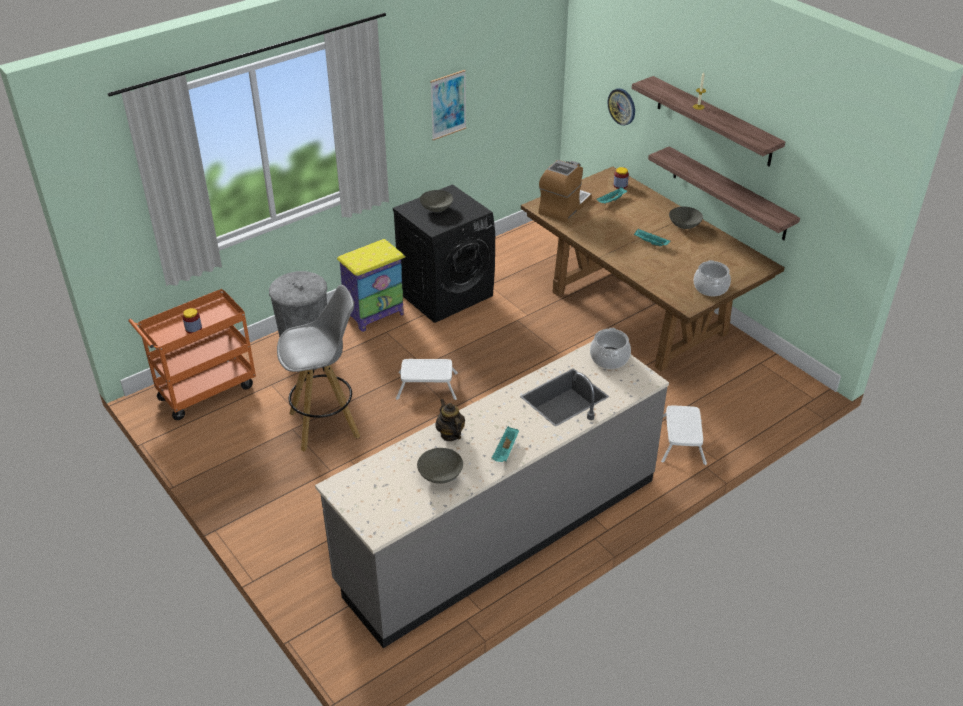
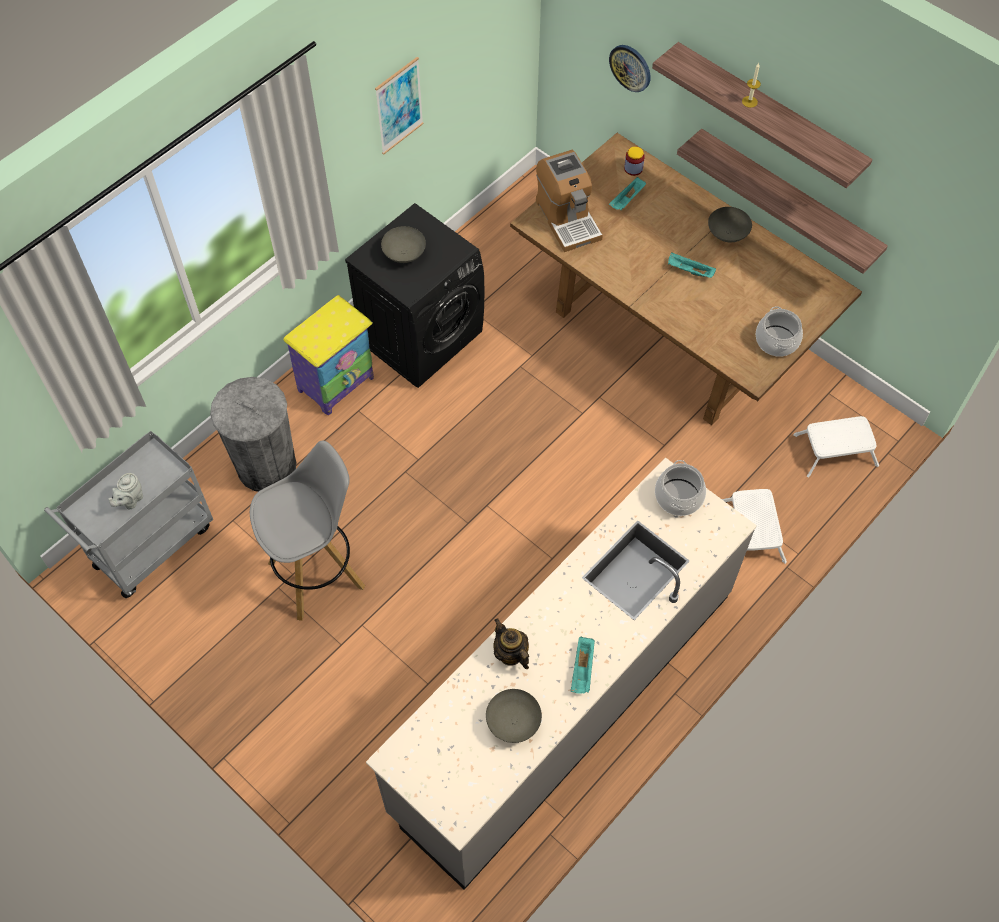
camera: 10 degrees left, 20 degrees up
(193, 328) = (130, 500): jar -> grey teapot
(204, 394) = (151, 549): orange cart -> grey cart
(427, 385) = (429, 491): white step ladder -> white step ladder (835, 449)
(564, 206) = (567, 219): coffee machine -> coffee machine turned 135 degrees clockwise

